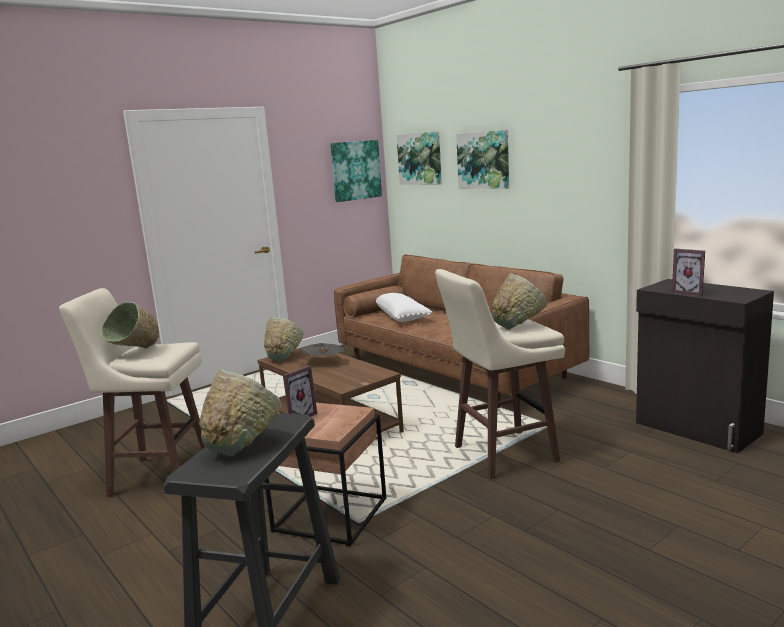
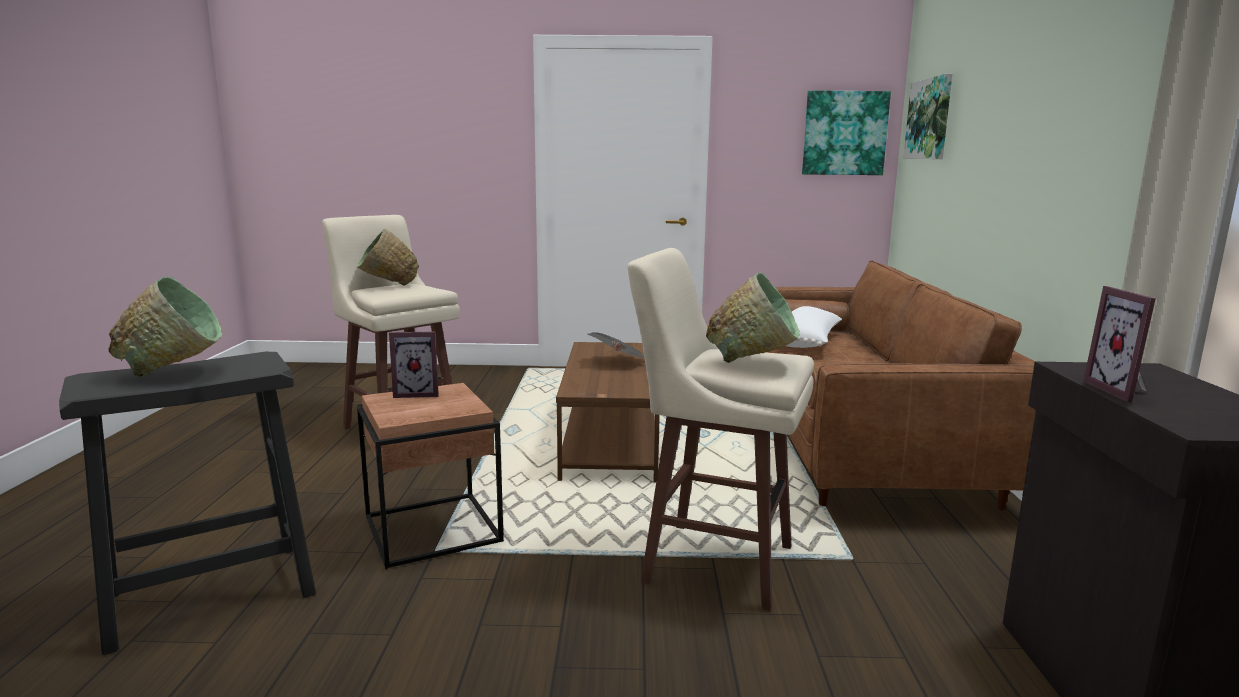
camera: 40 degrees right, 0 degrees up
(283, 358) = (598, 347): green bowl -> none
(484, 160) = (989, 118): picture -> none

